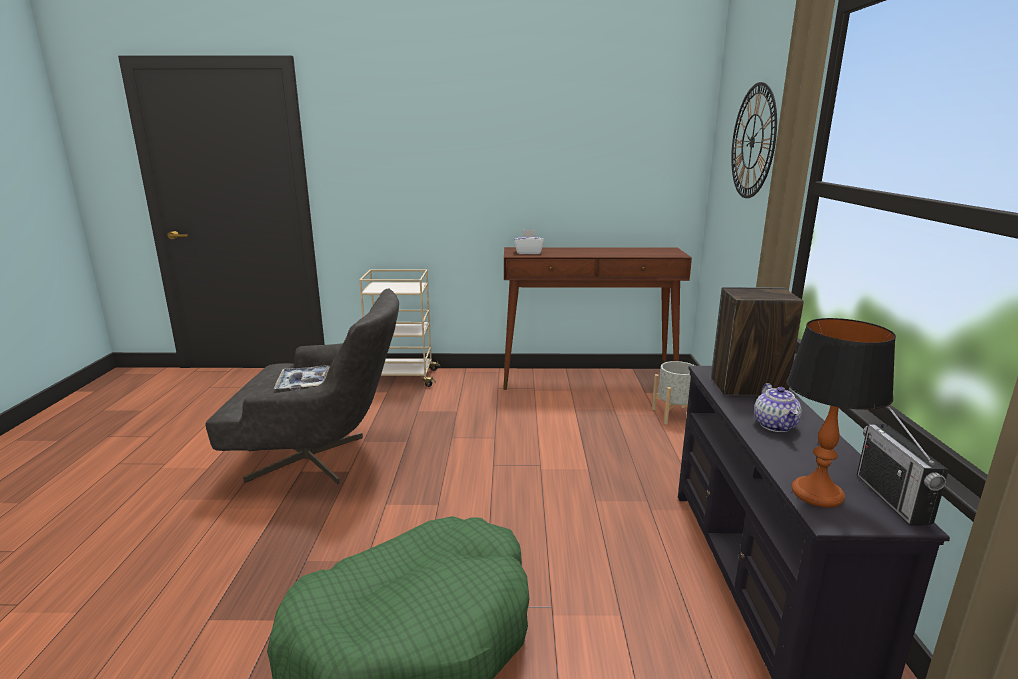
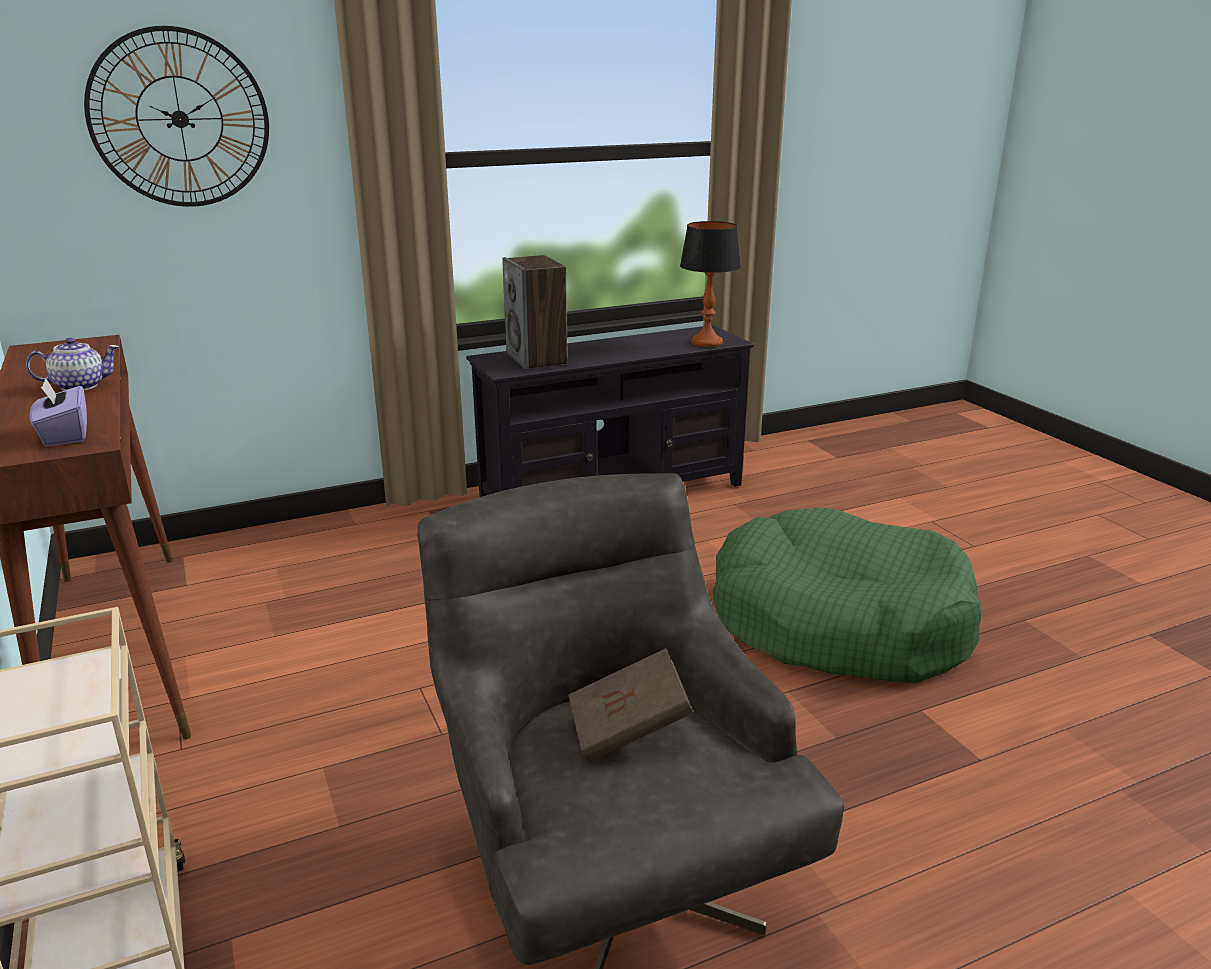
camera: 115 degrees left, 5 degrees up
(303, 383) = (628, 729): tray -> brown book
(528, 253) = (65, 435): white tissue box -> purple tissue box
(674, 415) = (275, 554): grey planter -> none
(776, 425) = (613, 350): teapot -> teapot (80, 386)
(892, 499) = (689, 330): radio -> none

